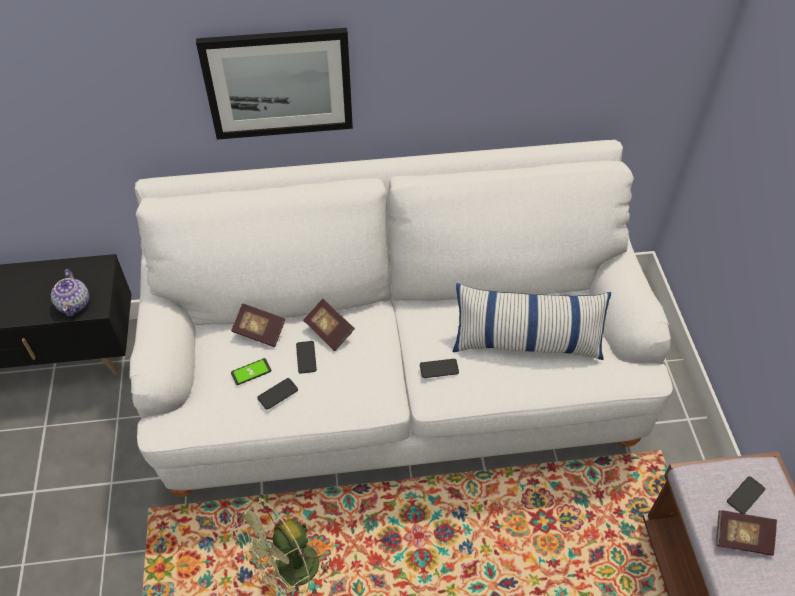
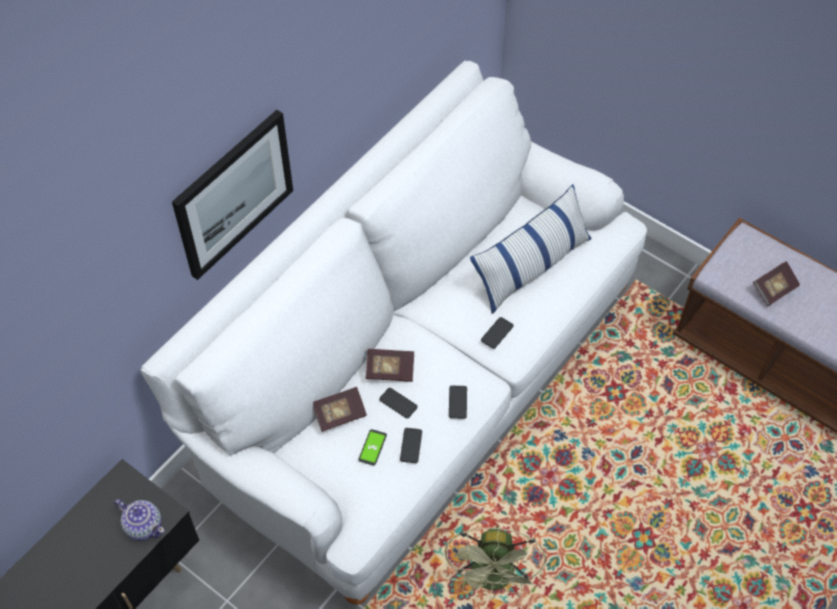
camera: 45 degrees left, 5 degrees up
(745, 495) = (751, 261): phone -> phone (457, 402)

